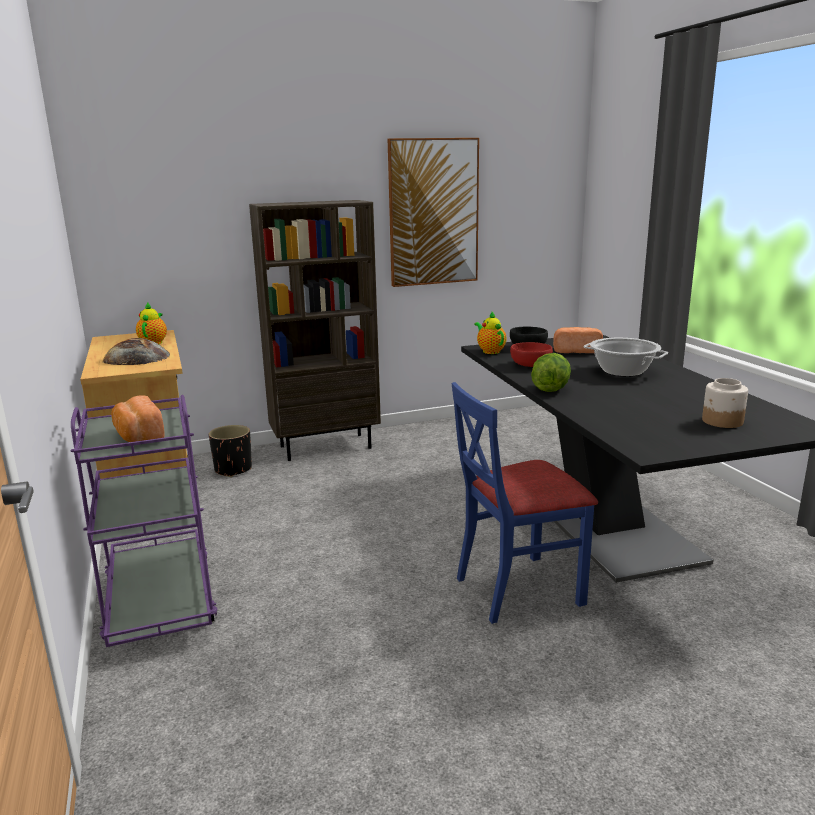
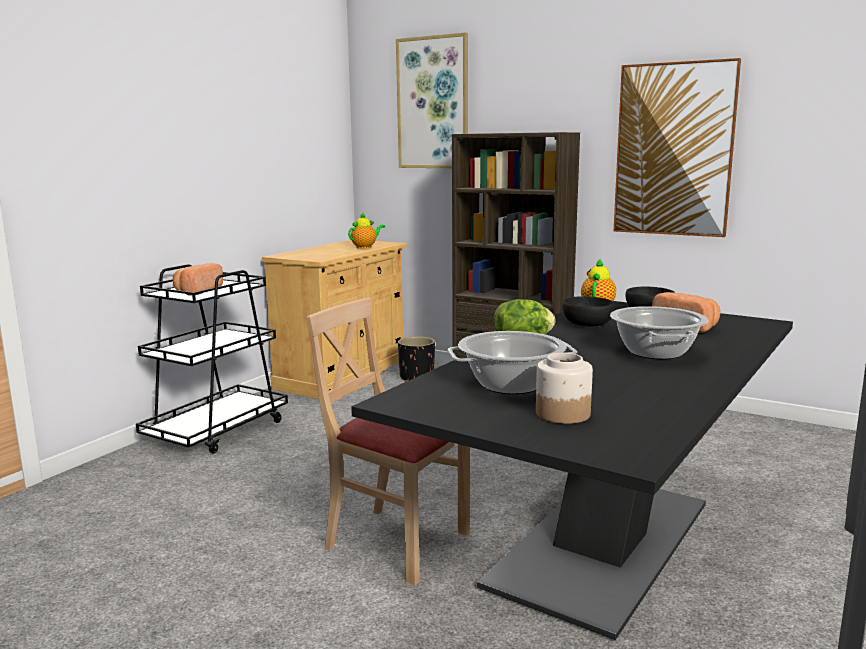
camera: 50 degrees right, 5 degrees down
(137, 358) = (323, 253): bread -> none
(160, 602) = (218, 431): purple cart -> black cart
(185, 170) = (433, 103): none -> picture
(518, 589) = (397, 542): blue chair -> beige chair
(531, 365) = (587, 324): red bowl -> black bowl
(647, 416) = (511, 385): none -> cooking pot

